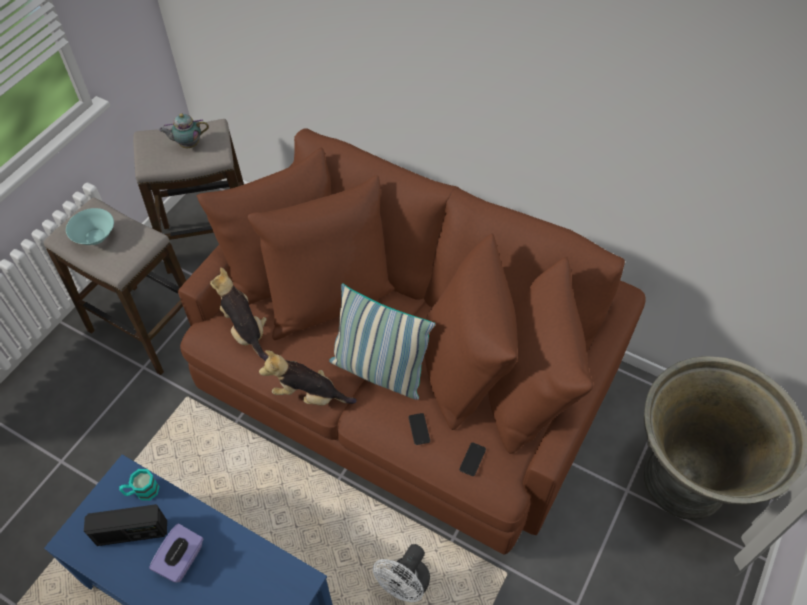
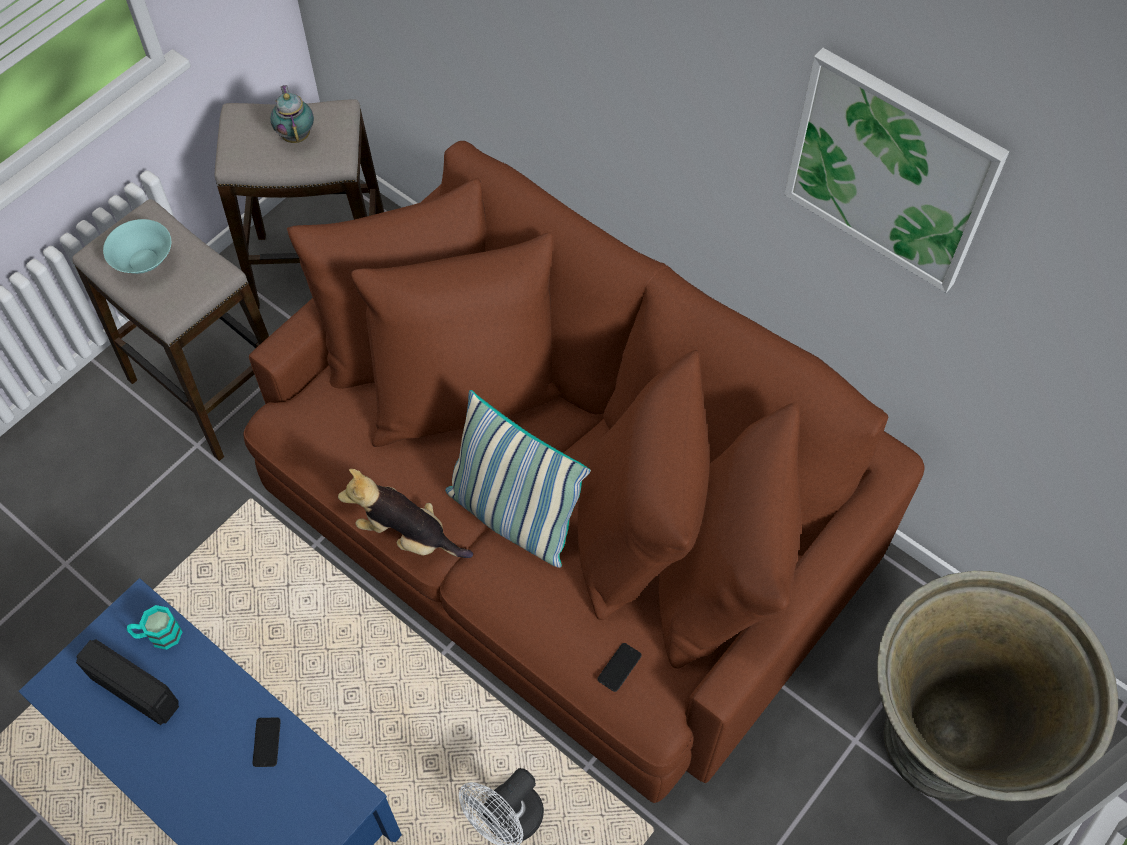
camera: 10 degrees right, 5 degrees up
(131, 532) = (135, 690): radio -> radio turned 150 degrees counterclockwise
(181, 560) = (196, 739): purple tissue box -> none
(188, 144) = (296, 135): teapot -> teapot turned 75 degrees clockwise
(245, 330) = (336, 426): plush toy -> none
(419, 429) = (553, 611): phone -> phone (266, 742)
(612, 85) = (891, 170): none -> picture

